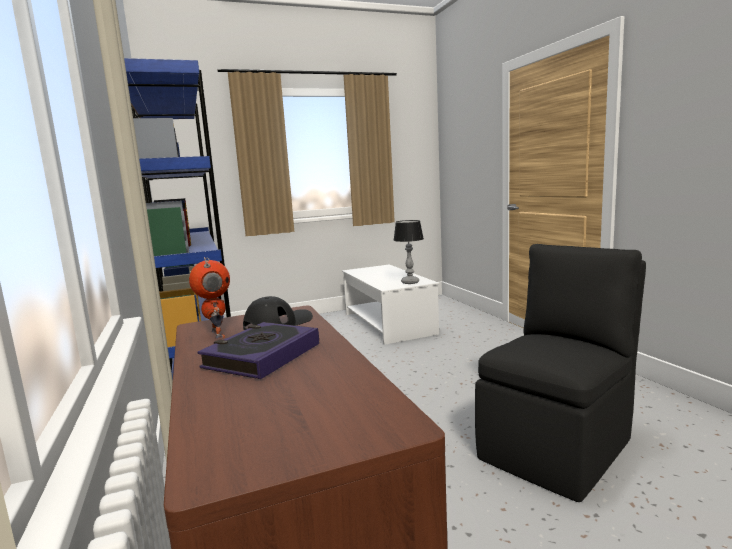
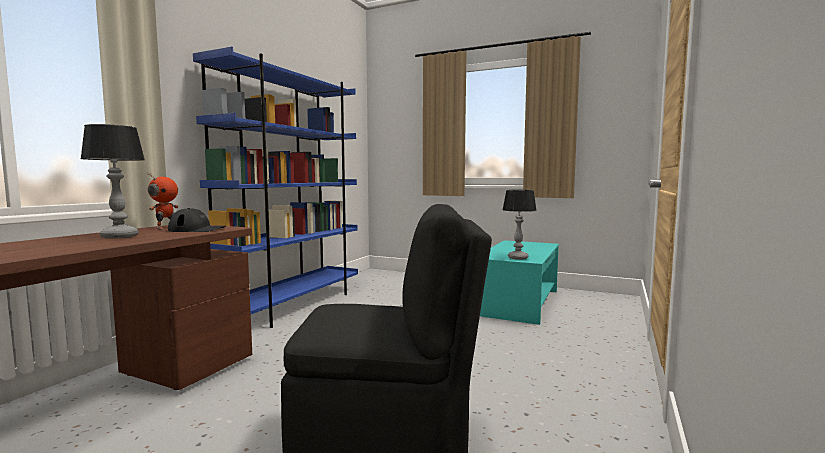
camera: 45 degrees right, 5 degrees down
(262, 356) = (119, 236): book -> table lamp
(388, 323) = (518, 302): white coffee table -> turquoise coffee table

